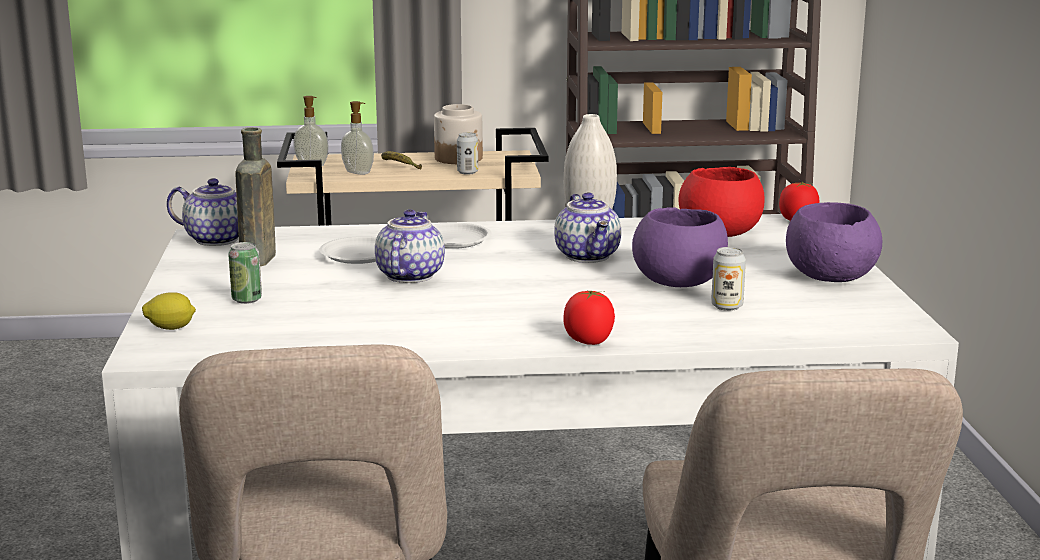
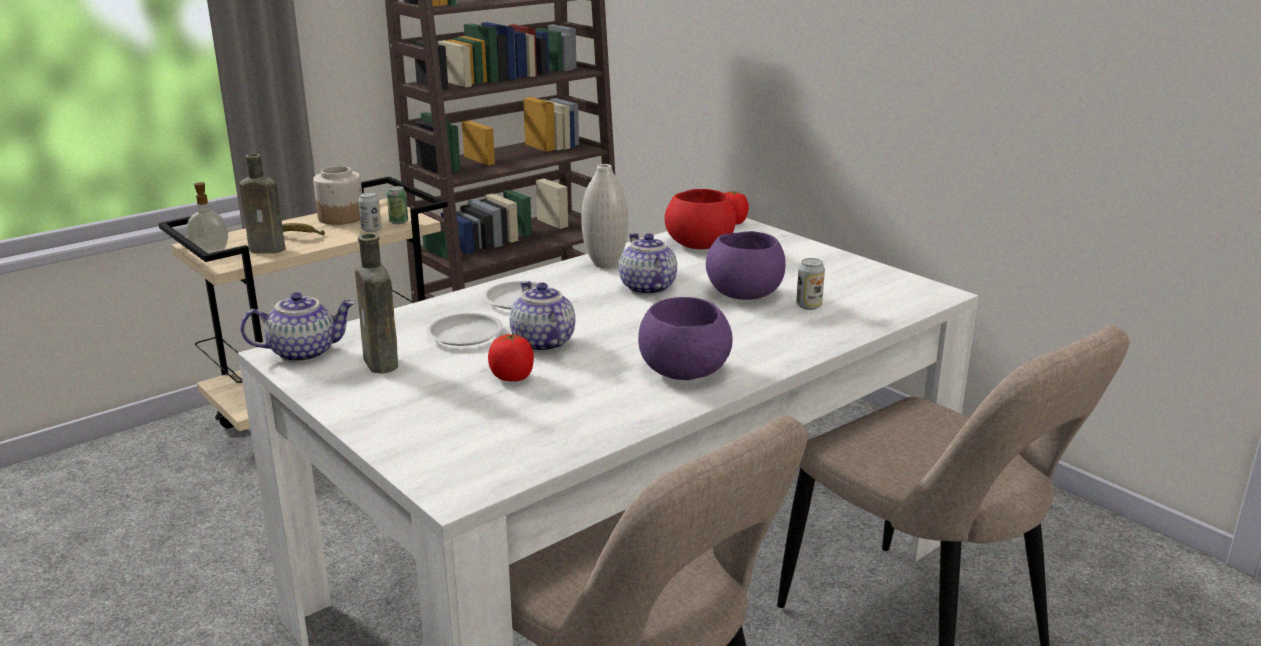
camera: 35 degrees left, 5 degrees up
(170, 328) = (427, 458): lemon -> none
(247, 299) = (444, 407): can -> can (399, 222)
(359, 172) = (270, 249): soap dispenser -> brown bottle
(589, 256) = (646, 288): teapot -> teapot turned 150 degrees counterclockwise
(589, 341) = (774, 362): tomato -> tomato (512, 377)
(828, 277) = (827, 264): purple bowl -> purple bowl (682, 372)

